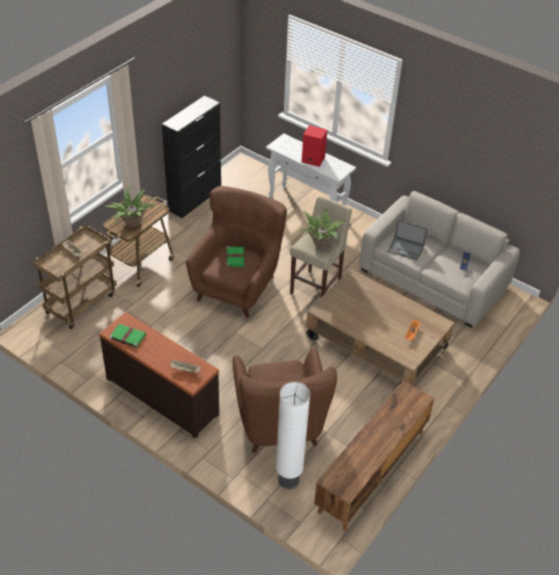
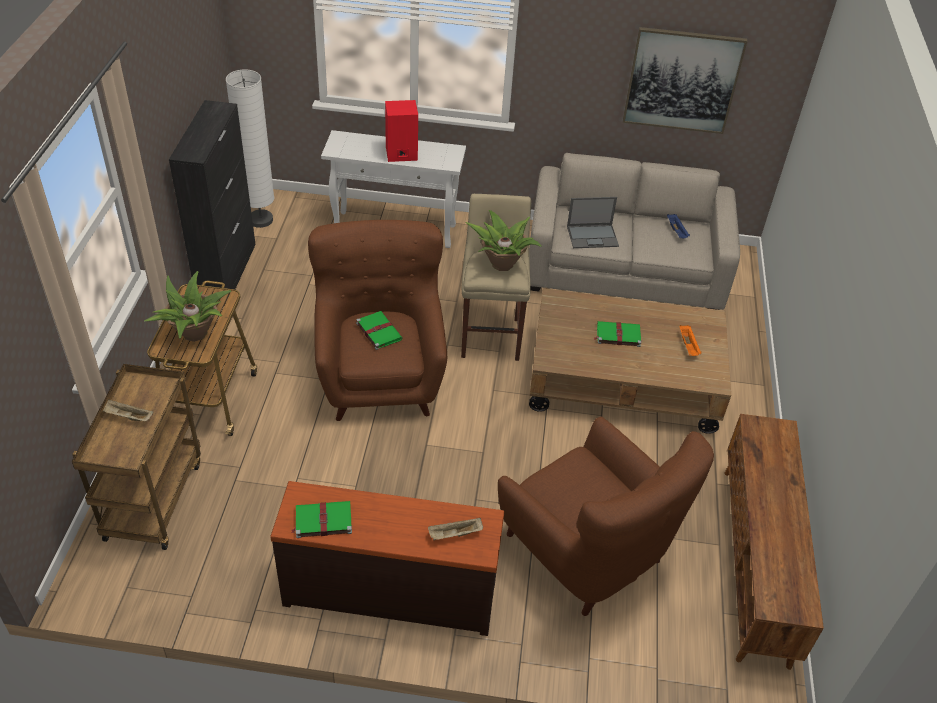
camera: 30 degrees left, 0 degrees up
(288, 480) = (663, 632): white floor lamp -> white floor lamp (260, 220)
(373, 311) = (617, 335): none -> green book
(491, 166) = (682, 80): none -> picture

